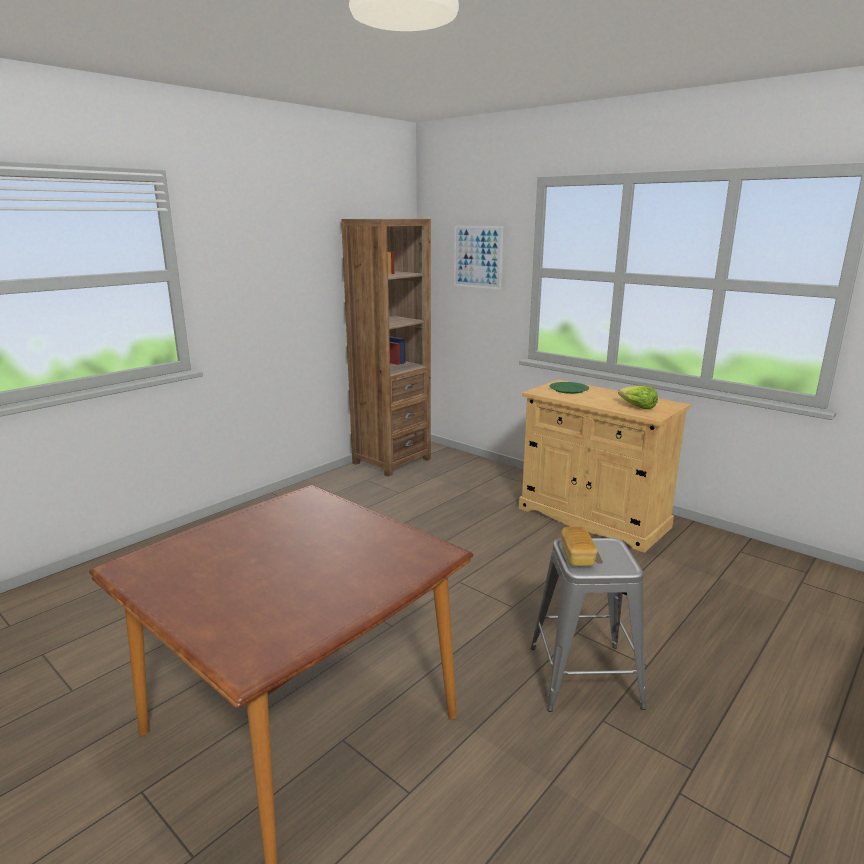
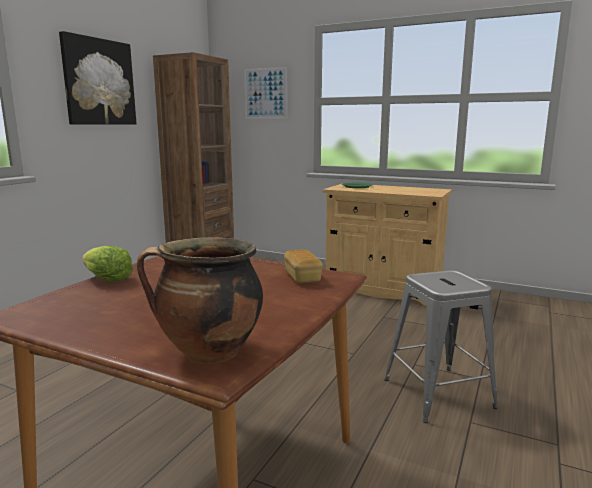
camera: 15 degrees left, 5 degrees down
(251, 645) = (208, 354): none -> cooking pot
(275, 259) = (99, 82): none -> picture
(577, 556) = (433, 282): bread -> bread (302, 277)
(637, 407) = (417, 191): lettuce -> lettuce (106, 279)

